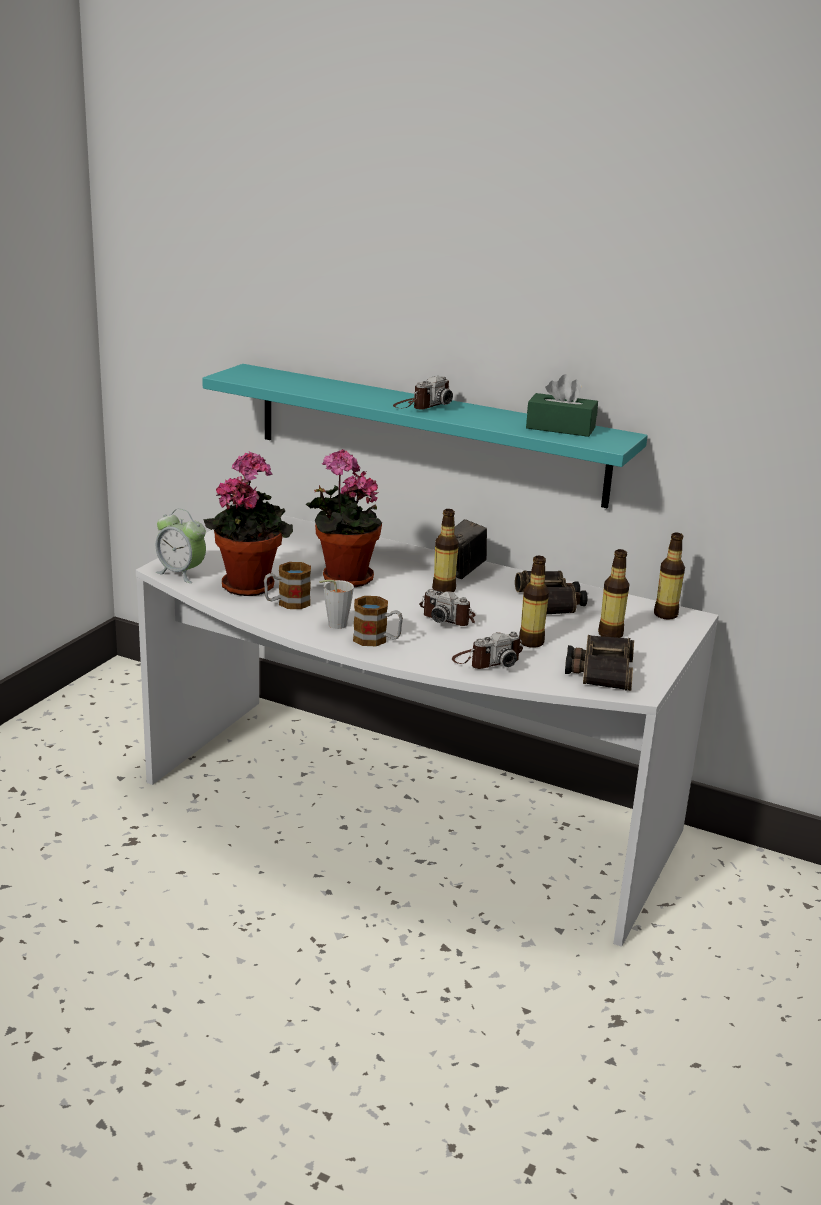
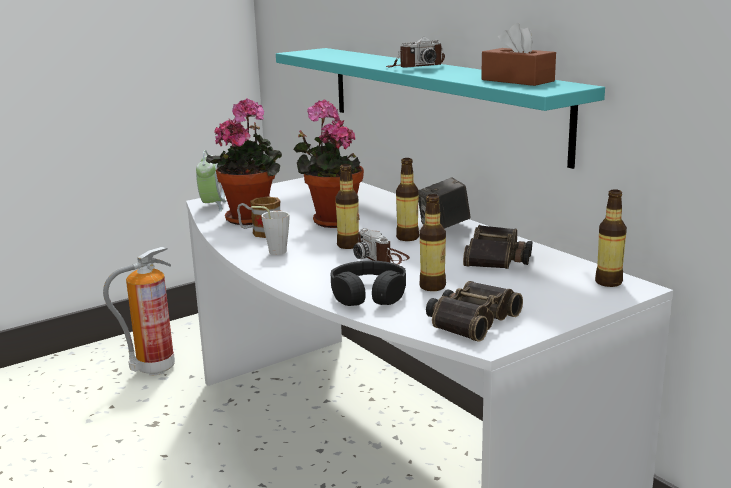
camera: 30 degrees right, 5 degrees down
(63, 778) = (154, 369): none -> fire extinguisher
(181, 573) = (213, 206): alarm clock -> alarm clock turned 150 degrees counterclockwise
(377, 640) = (293, 266): mug -> none
(487, 660) = (368, 295): camera -> black headphones
(560, 428) = (517, 80): green tissue box -> brown tissue box
(610, 634) = (524, 291): bottle -> bottle (348, 245)

